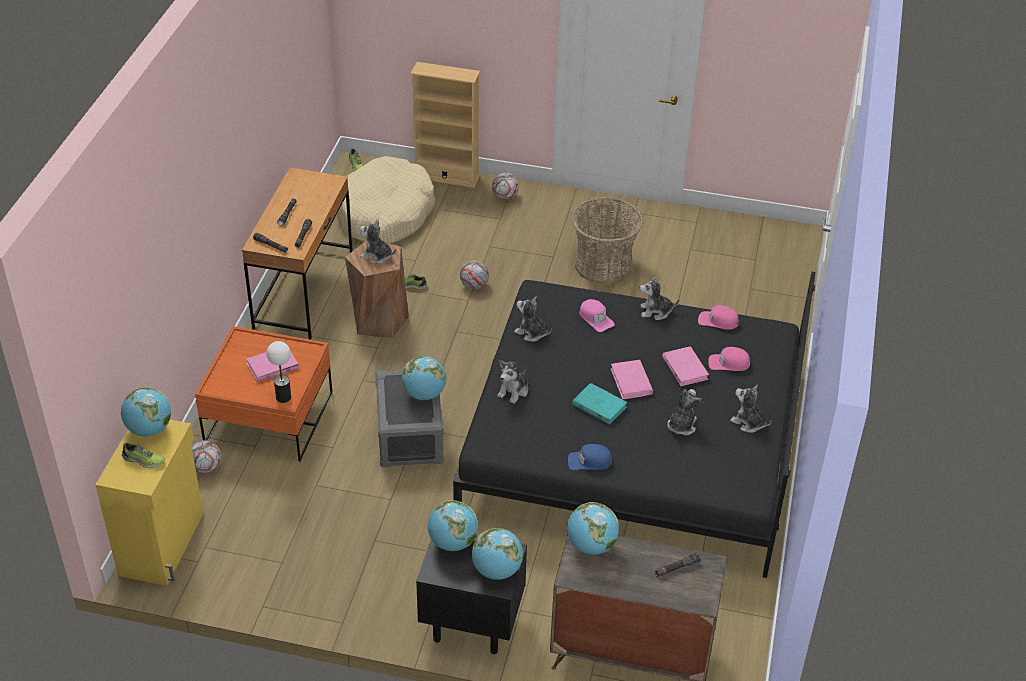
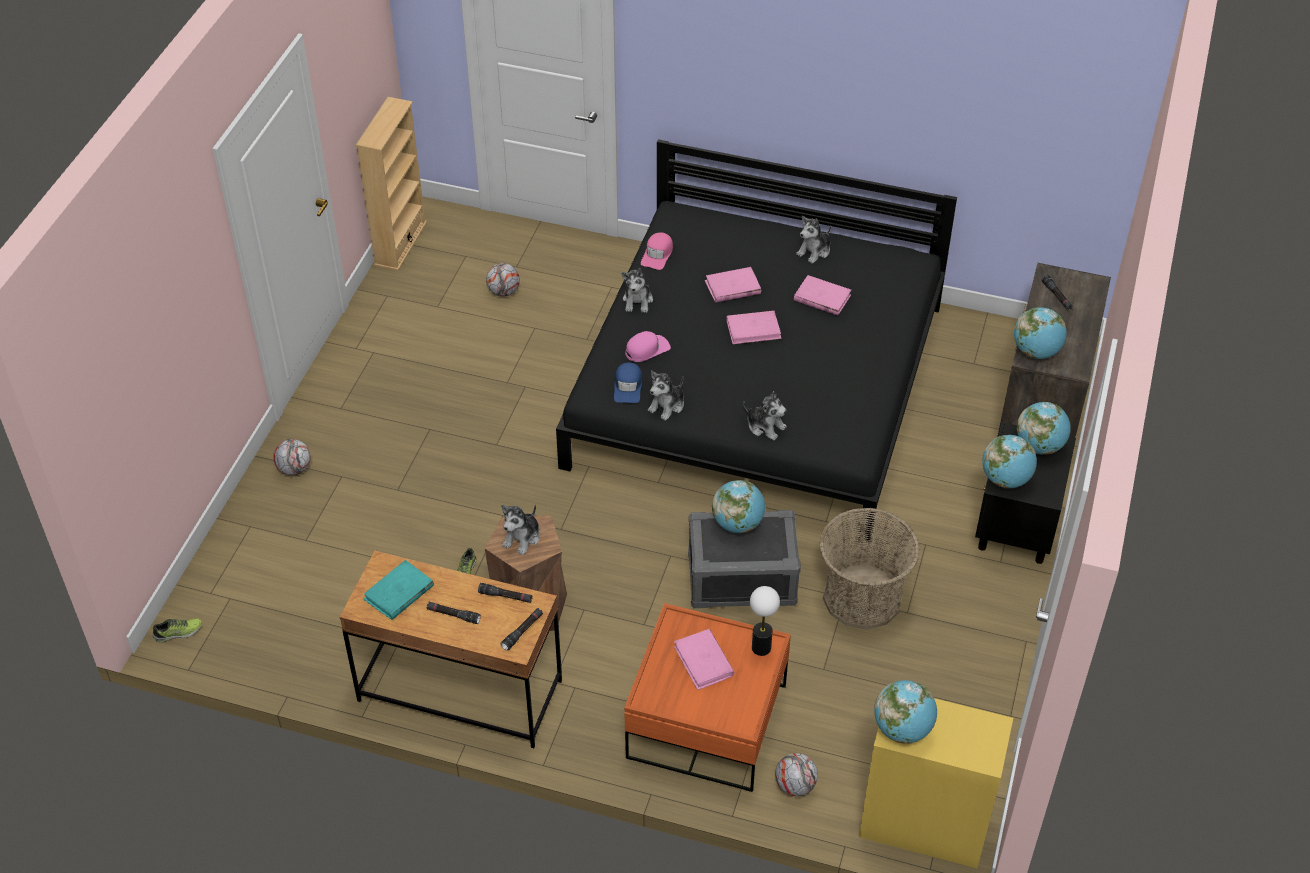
camera: 85 degrees left, 5 degrees up
(143, 460) = (956, 730): shoe -> none
(385, 214) = (304, 599): beige dog bed -> none
(446, 177) = (233, 529): beige bookcase -> beige bookcase (400, 243)
(474, 285) = (475, 508): football -> football (503, 292)
(589, 461) = (873, 372): blue cap -> blue cap (628, 387)
(599, 406) = (791, 358): turquoise book -> turquoise book (399, 593)
(603, 265) = (455, 384): basket -> basket (862, 597)
(681, 425) = (821, 298): plush toy -> pink book
(728, 363) = (725, 254): pink cap -> none

